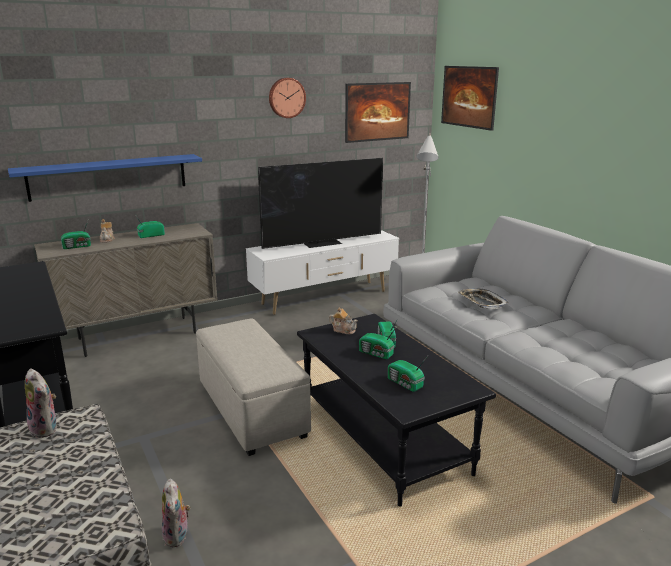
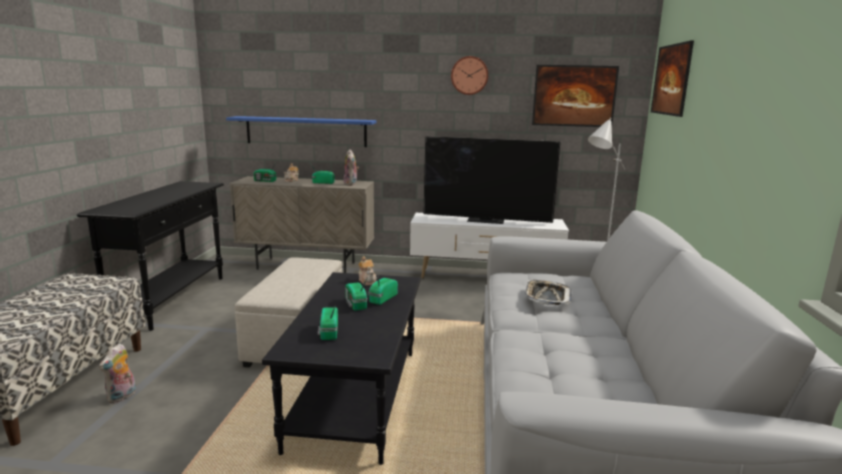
camera: 35 degrees right, 5 degrees down
(46, 429) = (87, 281): plush toy -> plush toy (351, 184)

